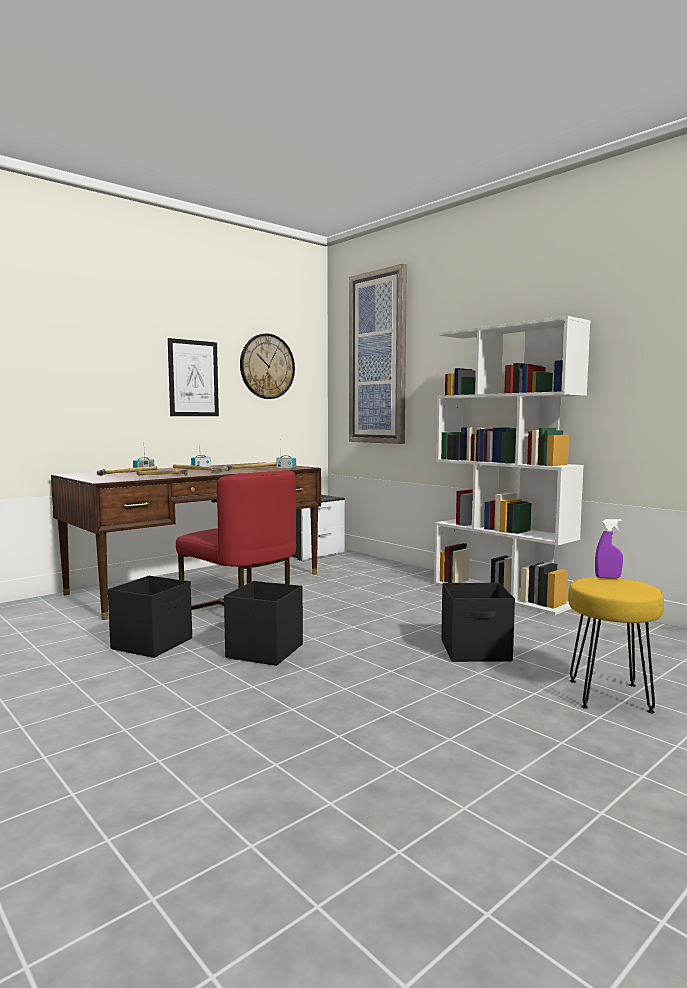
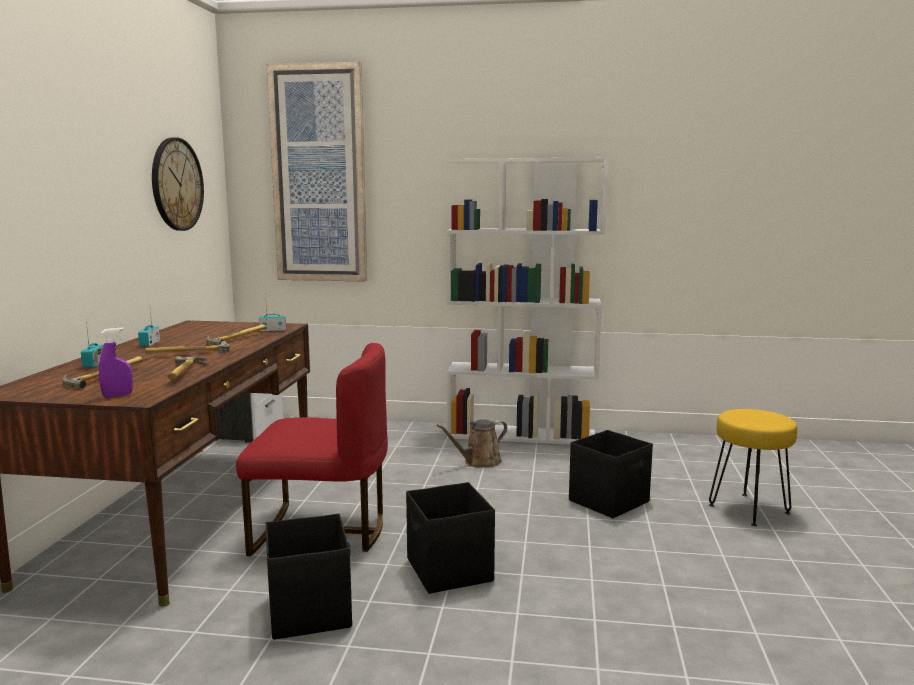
camera: 40 degrees left, 5 degrees up
(193, 378) = (108, 209): picture -> none
(425, 602) = (479, 462): none -> brown watering can
(607, 577) = (736, 410): purple spray bottle -> purple spray bottle (117, 395)

